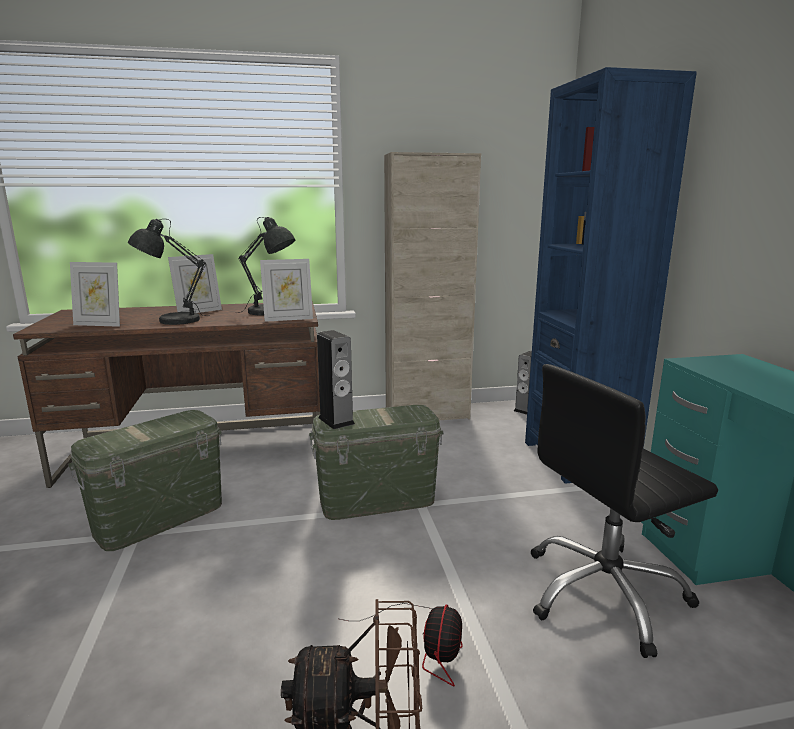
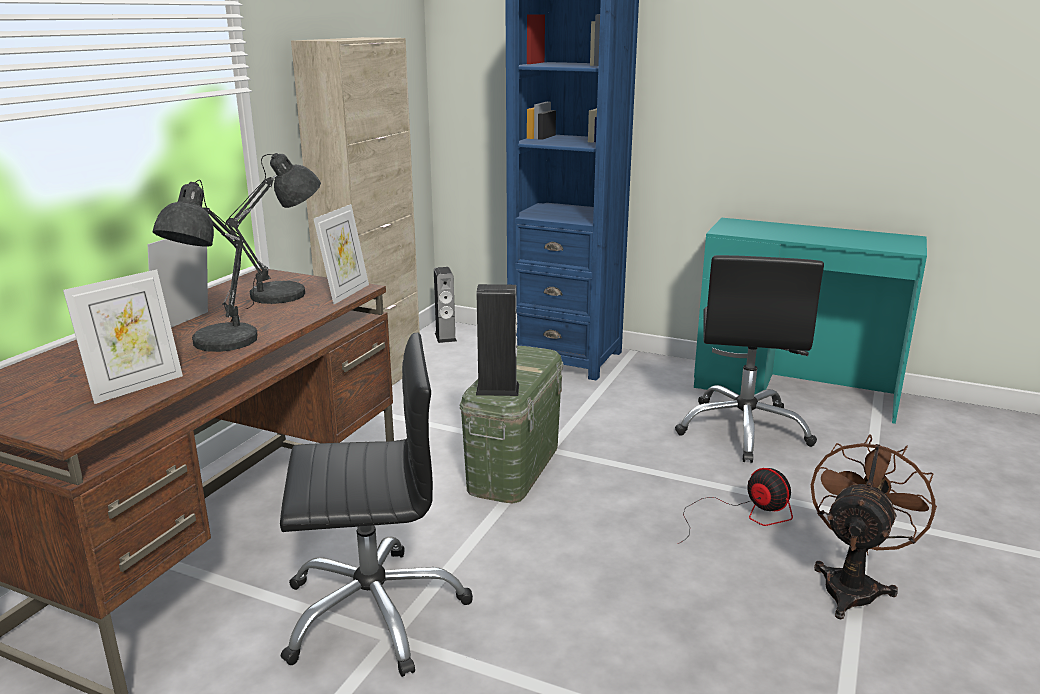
camera: 55 degrees left, 5 degrees up
(159, 518) = (373, 611): green storage box -> black office chair
(198, 311) = (186, 324): picture frame -> picture frame turned 150 degrees counterclockwise

